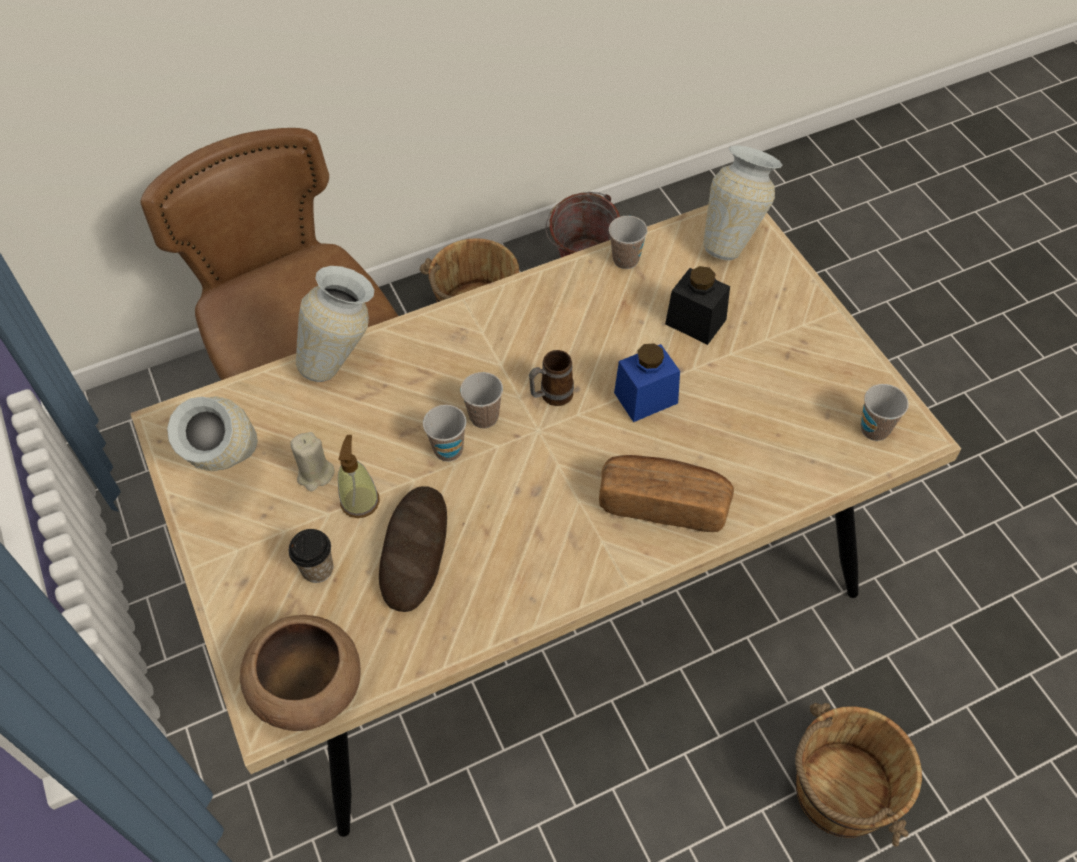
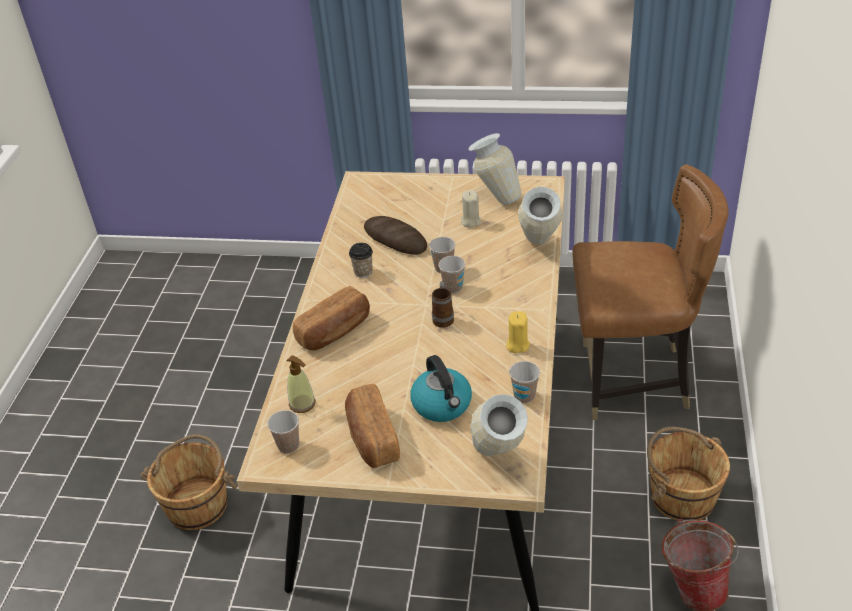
camera: 125 degrees right, 15 degrees down
(308, 686) = (361, 193): brown bowl -> none
(317, 569) = (415, 209): cup -> cup (363, 272)
(360, 501) = (440, 231): soap dispenser -> soap dispenser (302, 404)
(549, 301) = (517, 345): none -> yellow candle
(645, 398) = (406, 355): blue jar -> none
(695, 322) = (442, 405): black jar -> kettle
(794, 358) = (372, 438): none -> bread

